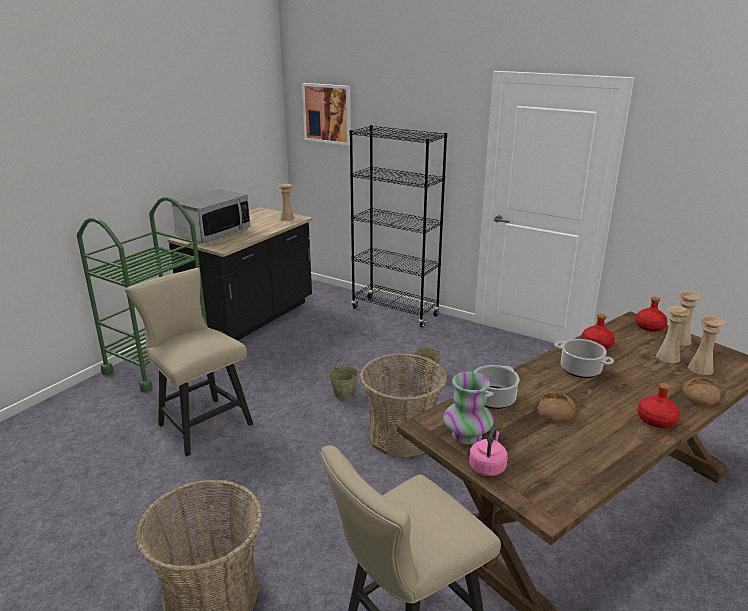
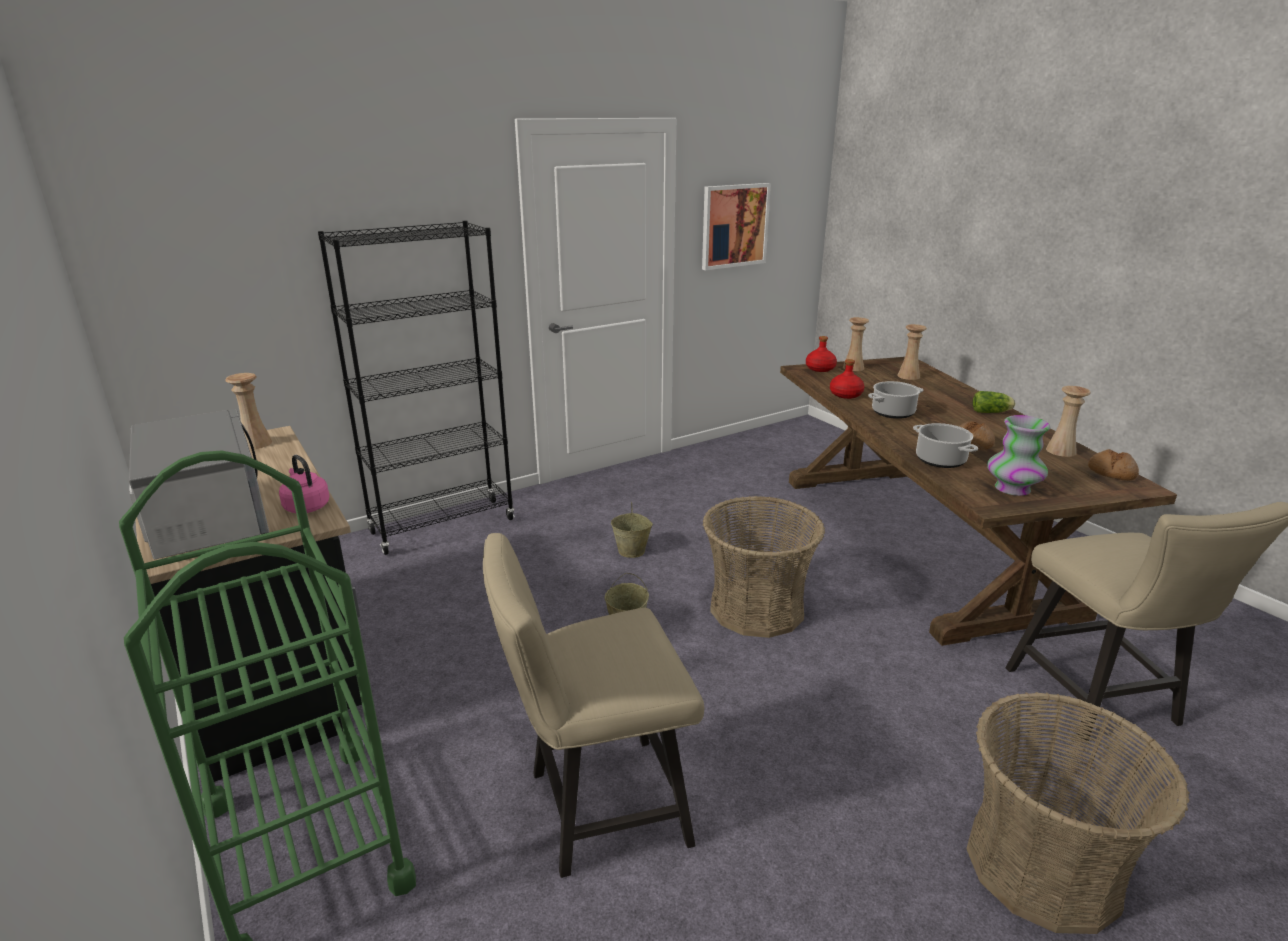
camera: 65 degrees left, 0 degrees up
(327, 113) = (197, 226): picture -> picture (734, 226)
(487, 466) = (1070, 492): pink kettle -> pink kettle (306, 506)
(656, 420) = (992, 412): red bottle -> lettuce
(668, 357) = (883, 379): beige vase -> beige vase (1061, 451)
(699, 396) = (956, 389): bread -> bread (1111, 473)

